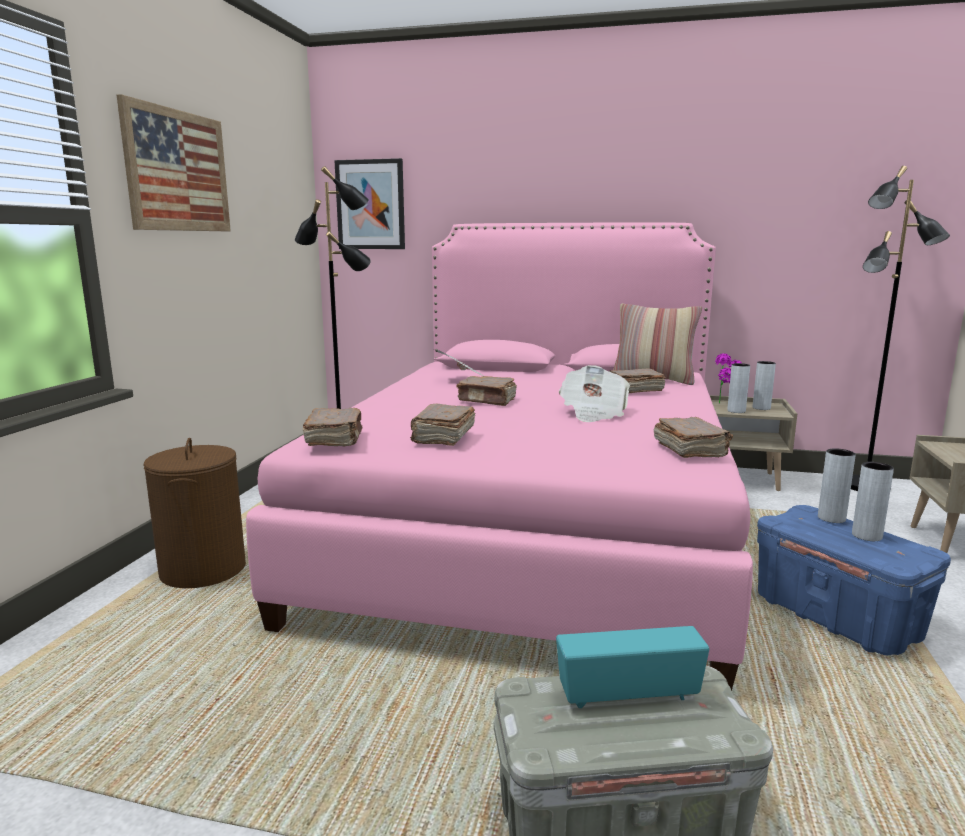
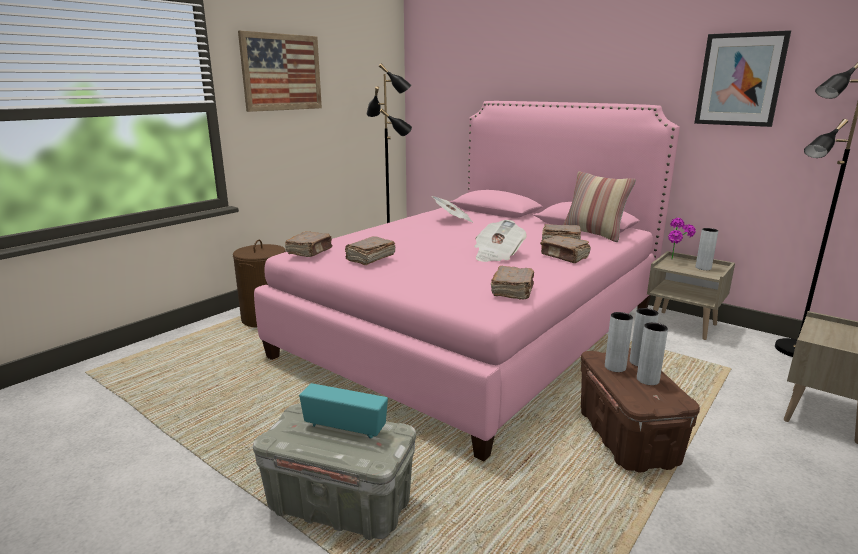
camera: 25 degrees right, 5 degrees up
(370, 205) = (436, 84): picture -> picture (740, 79)
(487, 401) = (441, 237): brown book -> brown book (564, 257)
(736, 411) = (675, 267): grey vase -> grey vase (615, 367)
(838, 618) = (627, 438): blue storage box -> brown storage box

